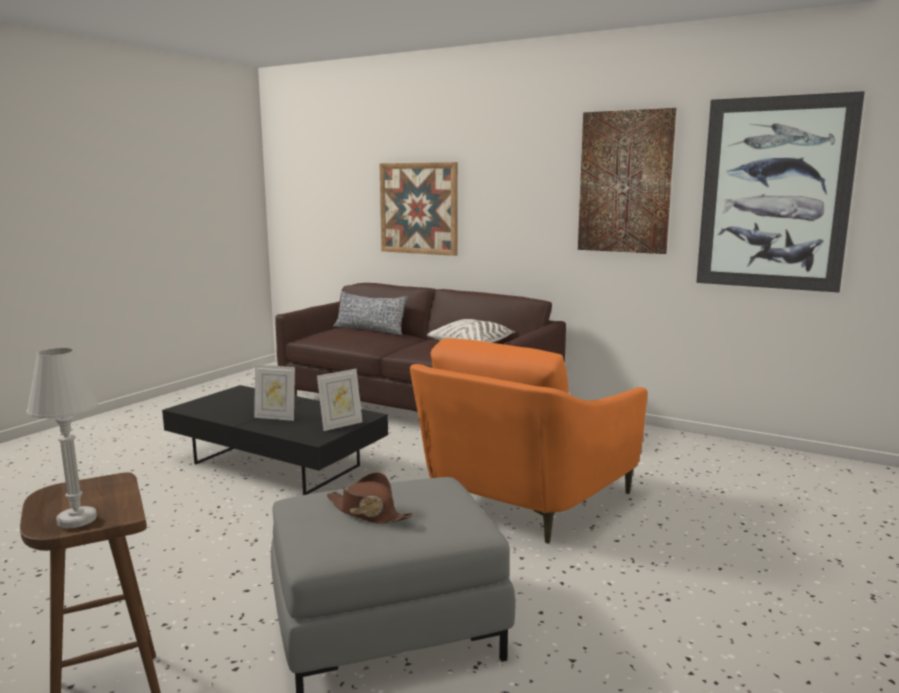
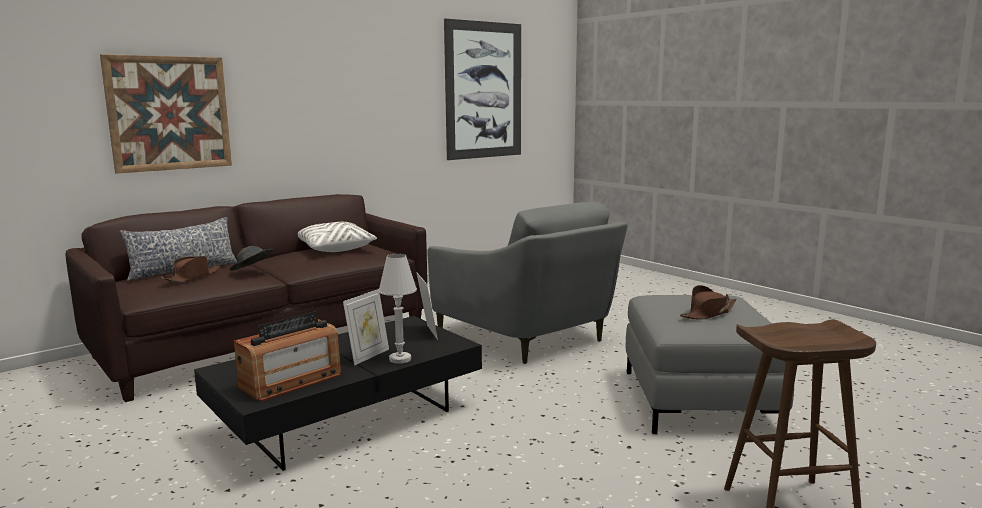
camera: 70 degrees left, 0 degrees up
(77, 519) = (833, 336): white table lamp -> white table lamp (400, 359)
(219, 408) = (291, 381): none -> radio
(350, 334) = (192, 277): none -> brown hat
(380, 341) = (252, 271): none -> grey hat
(521, 501) = (529, 337): orange armchair -> grey armchair
(625, 182) = (391, 82): picture -> none

